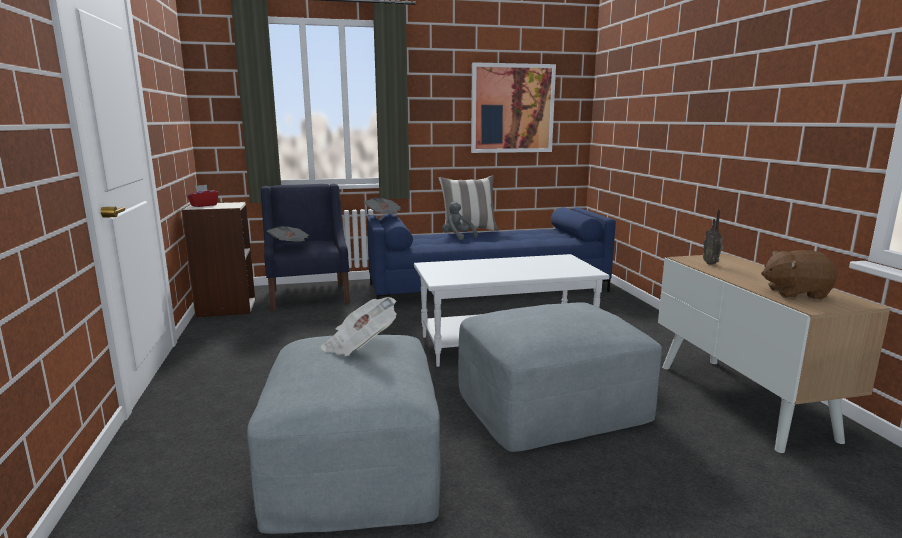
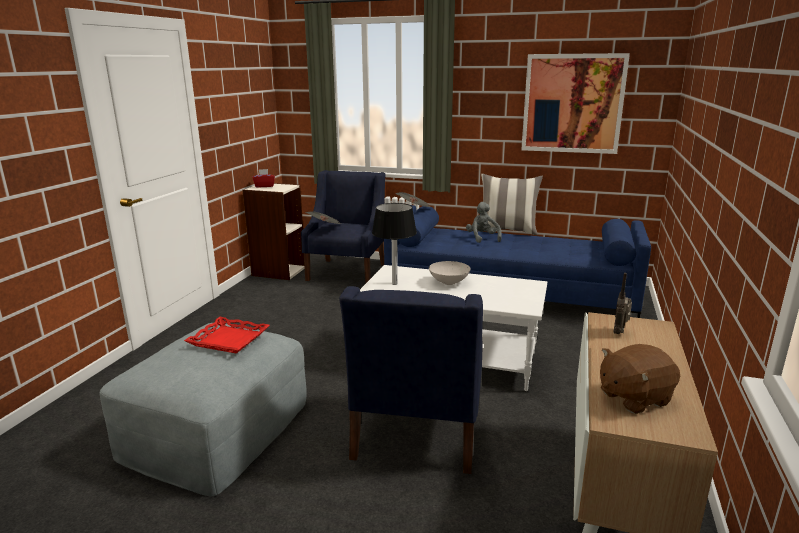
camera: 30 degrees right, 5 degrees up
(360, 345) = (228, 340): newspaper -> red tray
(452, 273) = (394, 284): none -> black table lamp
(498, 265) = (449, 282): none -> white bowl
(552, 404) = (416, 432): grey ottoman -> blue armchair
(795, 293) = (633, 397): brown plush toy -> brown plush toy turned 60 degrees counterclockwise

